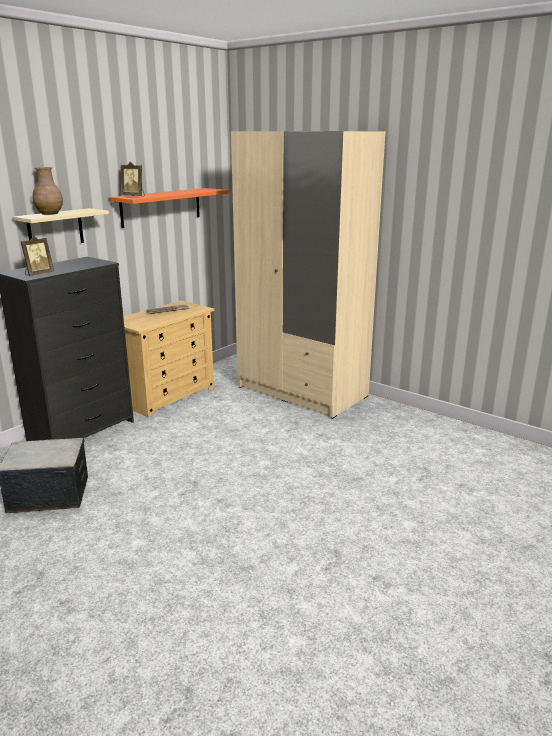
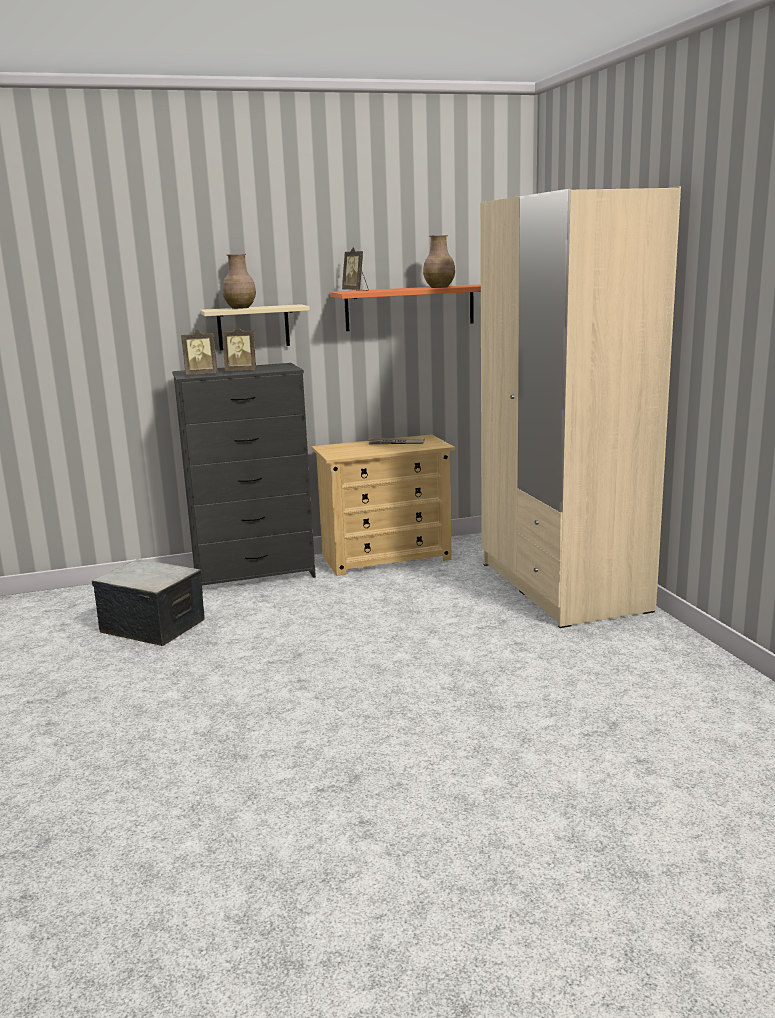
camera: 35 degrees right, 5 degrees down
(67, 268) = (241, 371): none -> picture frame
(189, 192) = (439, 287): none -> brown vase

